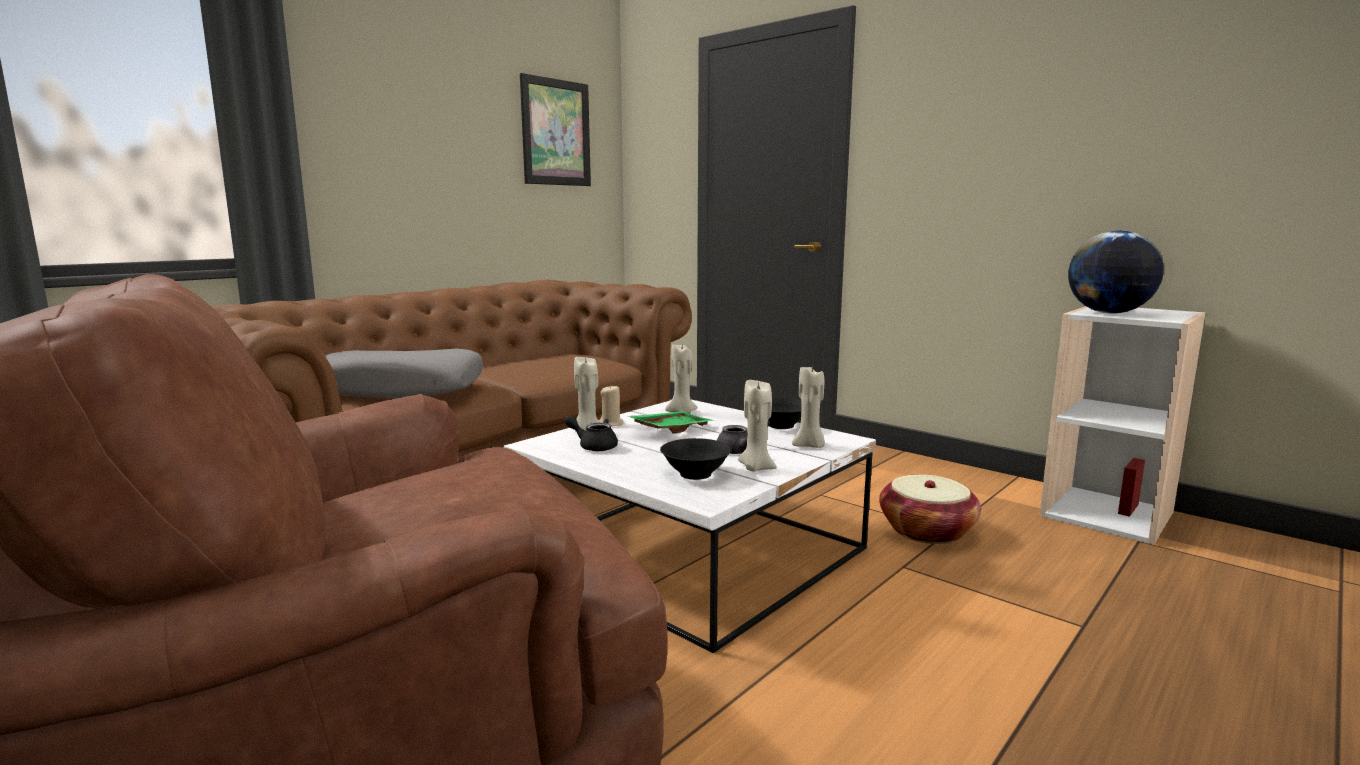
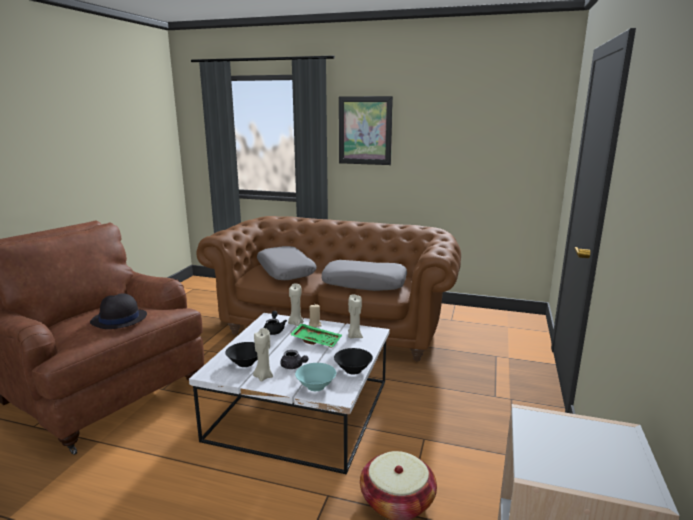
camera: 65 degrees right, 5 degrees up
(489, 484) = (119, 319): none -> black hat
(554, 367) = (364, 283): none -> grey pillow
(556, 133) = (501, 125): picture -> picture (365, 130)
(809, 446) = (316, 386): beige candle -> turquoise bowl
(1109, 313) = (549, 431): globe -> none

